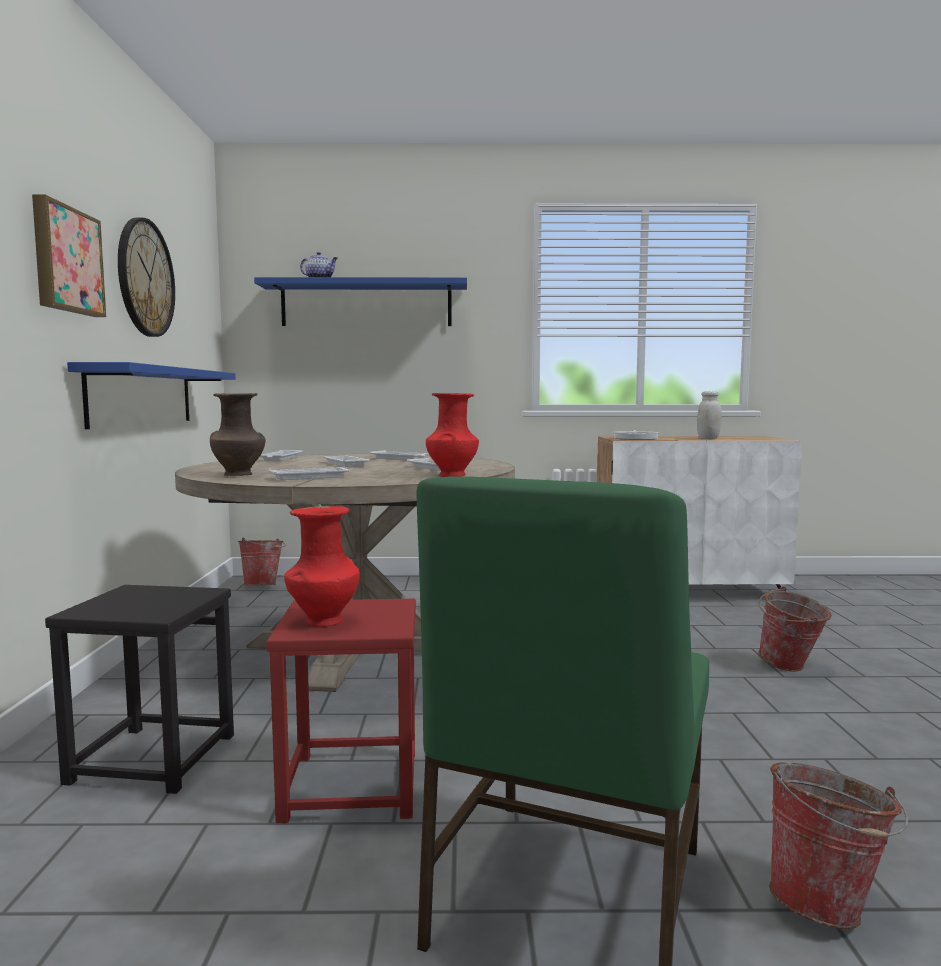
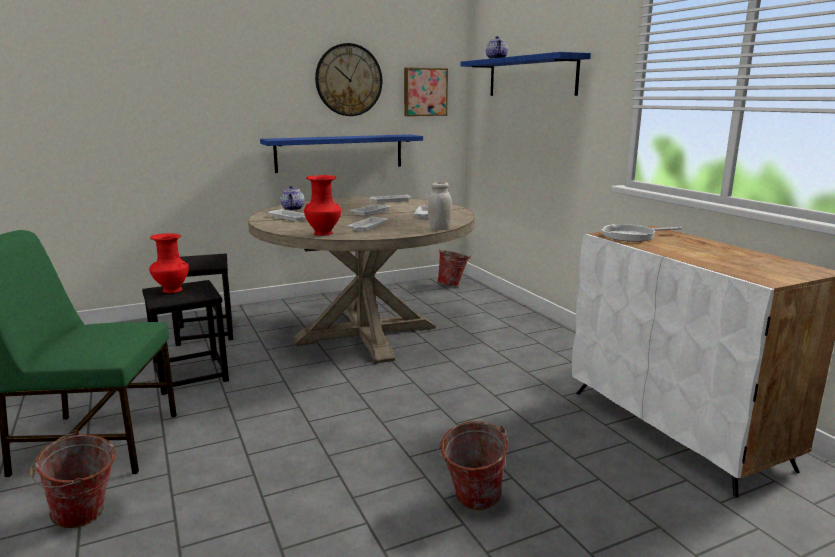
camera: 65 degrees right, 10 degrees up
(65, 260) = (261, 85): picture -> picture (425, 92)
(239, 475) = (293, 209): brown vase -> teapot
(351, 785) = (190, 375): red stool -> black stool
(708, 438) = (695, 255): white jar -> white jar (439, 228)

